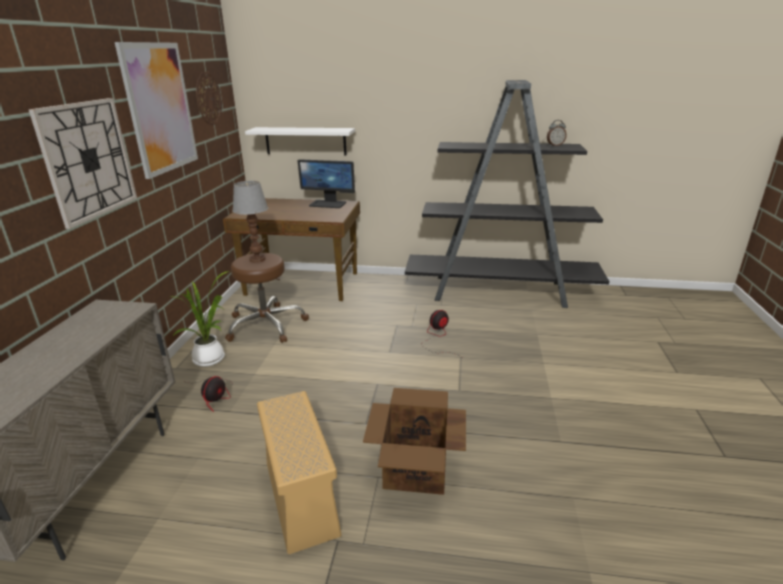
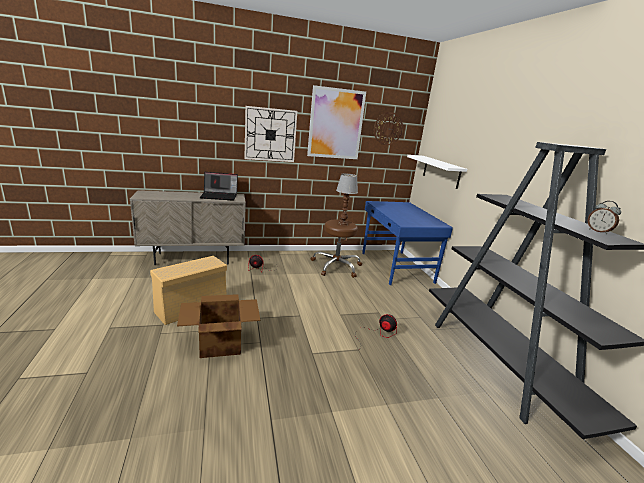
camera: 65 degrees right, 5 degrees down
(86, 325) = (220, 196): none -> laptop
(211, 359) = (292, 260): potted plant -> none
(302, 284) = (395, 267): brown desk -> blue desk
(328, 204) = (429, 219): monitor -> none

